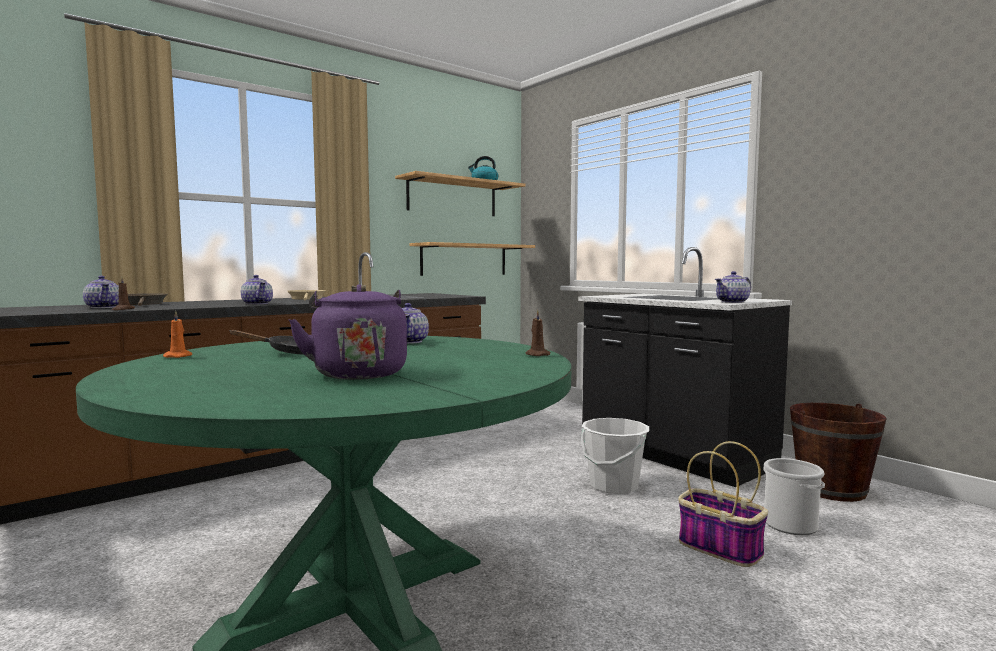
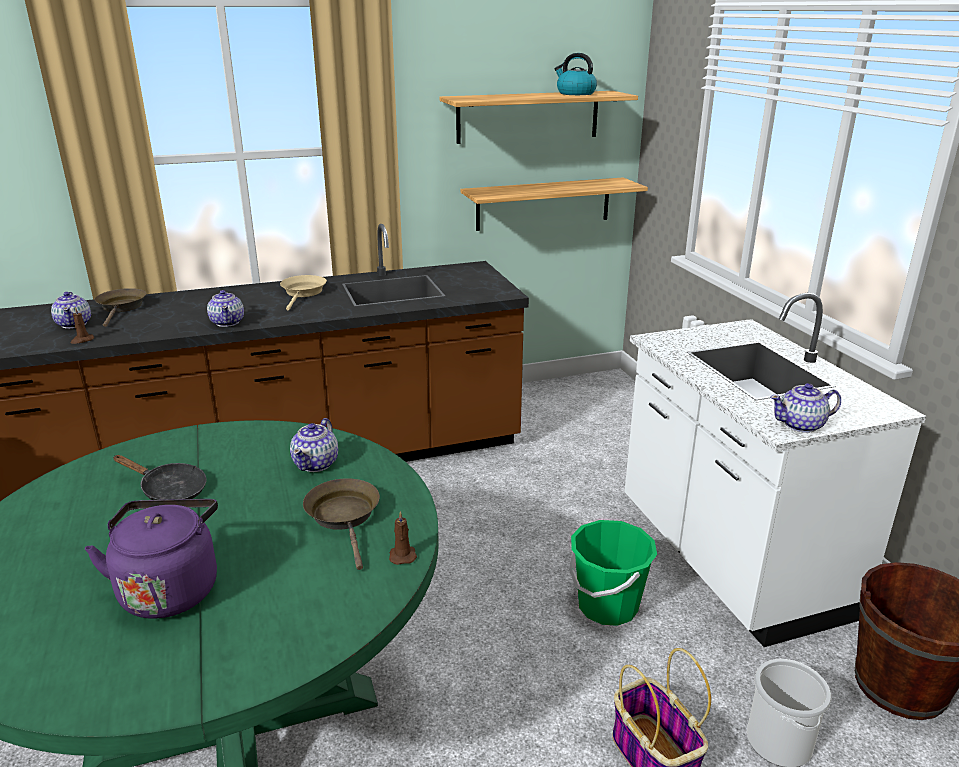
camera: 20 degrees right, 20 degrees up
(179, 356) = (67, 482): orange candle -> none
(466, 350) = (345, 517): none -> brown frying pan
(614, 485) = (607, 606): white bucket -> green bucket
(674, 455) = (728, 561): black counter -> white counter

